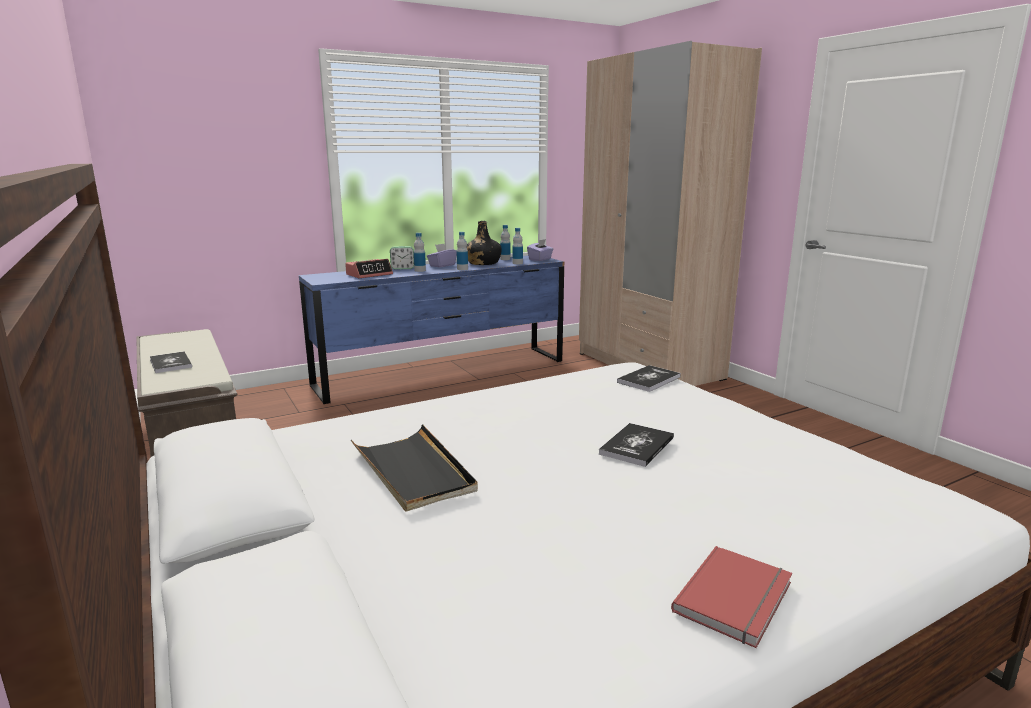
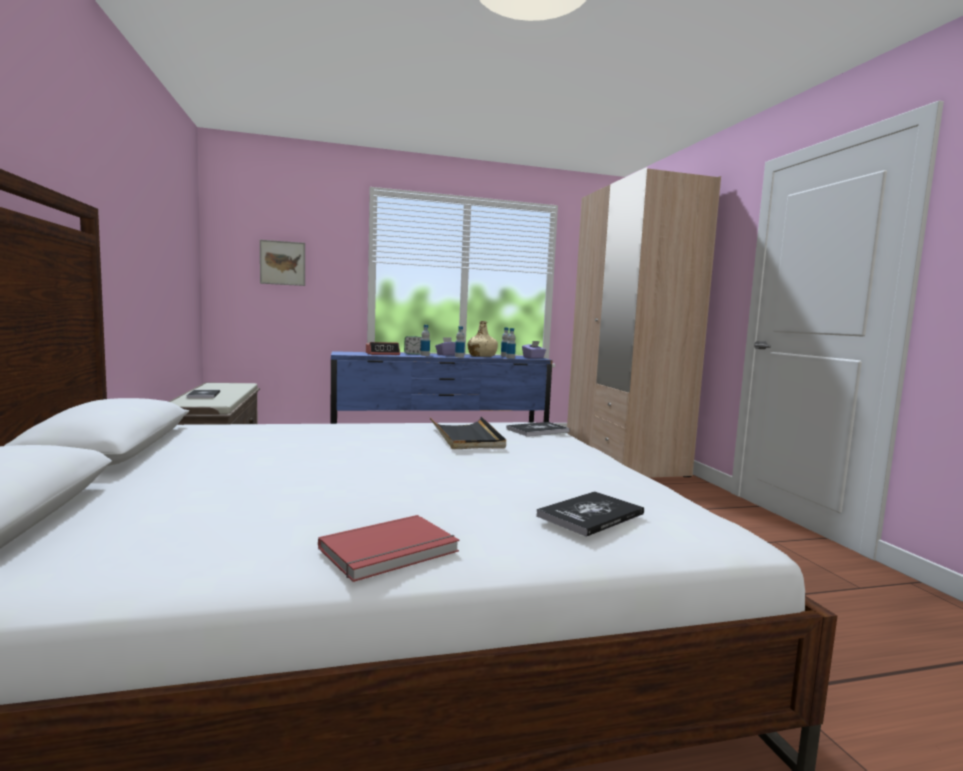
camera: 15 degrees right, 10 degrees down
(213, 161) = (282, 263): none -> picture
(413, 471) = (258, 451): black tray -> black tray (466, 436)
(483, 263) = (482, 356): black bottle -> beige bottle
(637, 446) = (459, 460): book -> book (591, 515)

